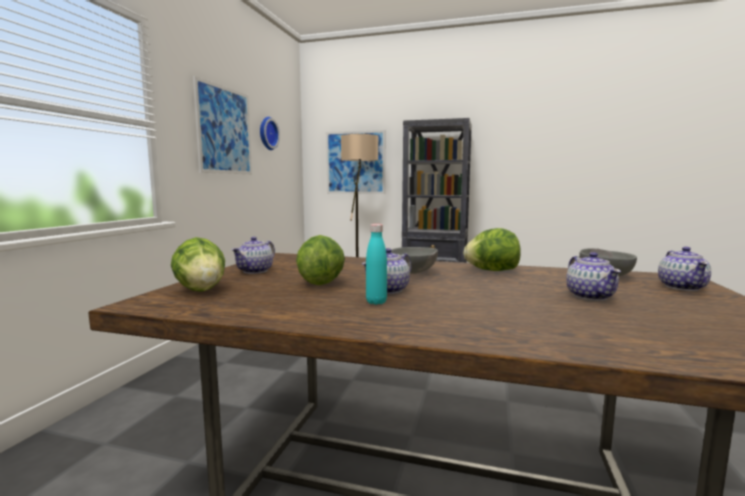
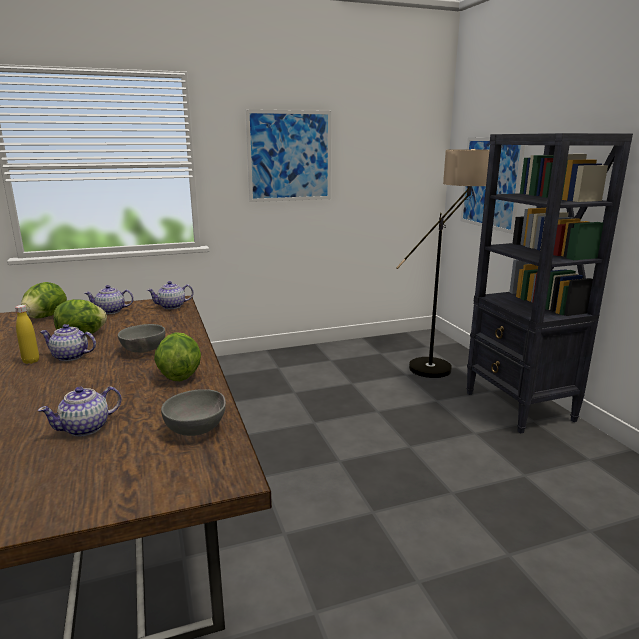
camera: 55 degrees right, 10 degrees up
(267, 133) = (366, 149): wall clock -> none
(376, 302) = (31, 361): turquoise bottle -> yellow bottle
(682, 287) = (162, 476): teapot -> teapot (172, 306)

